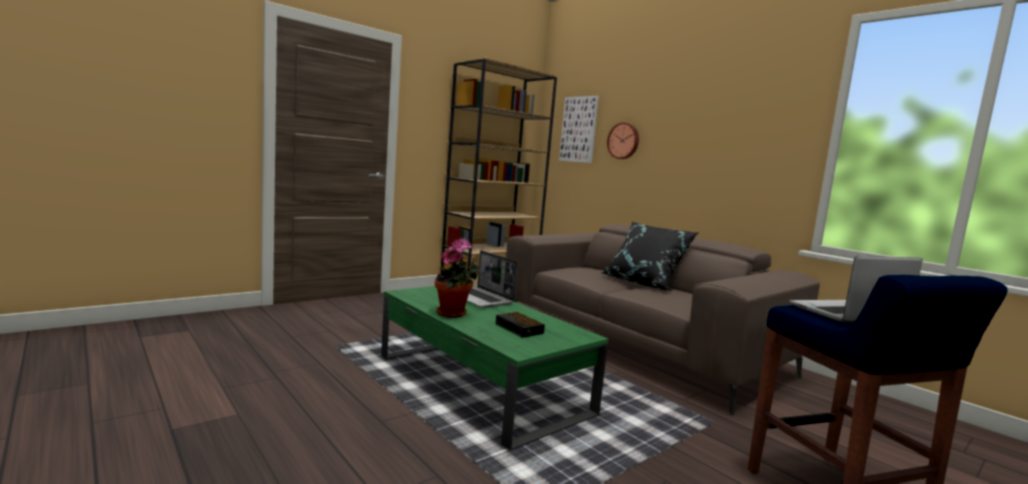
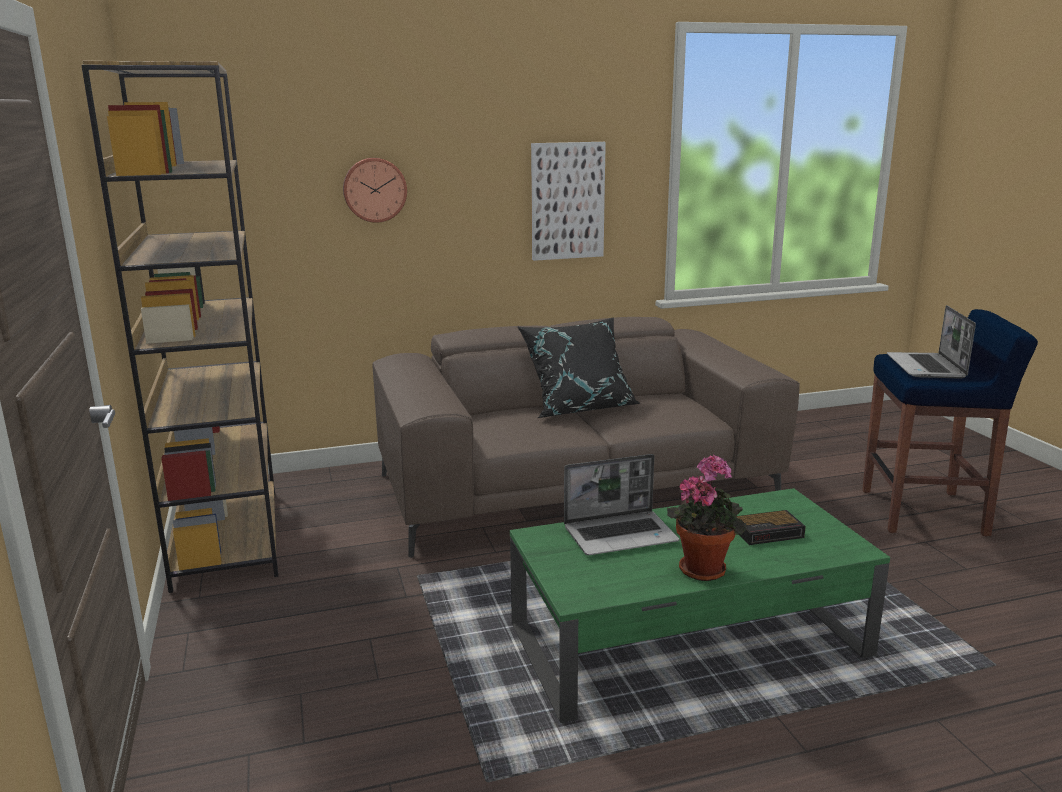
camera: 65 degrees left, 10 degrees up
(579, 129) = (260, 173): picture -> picture (567, 201)

